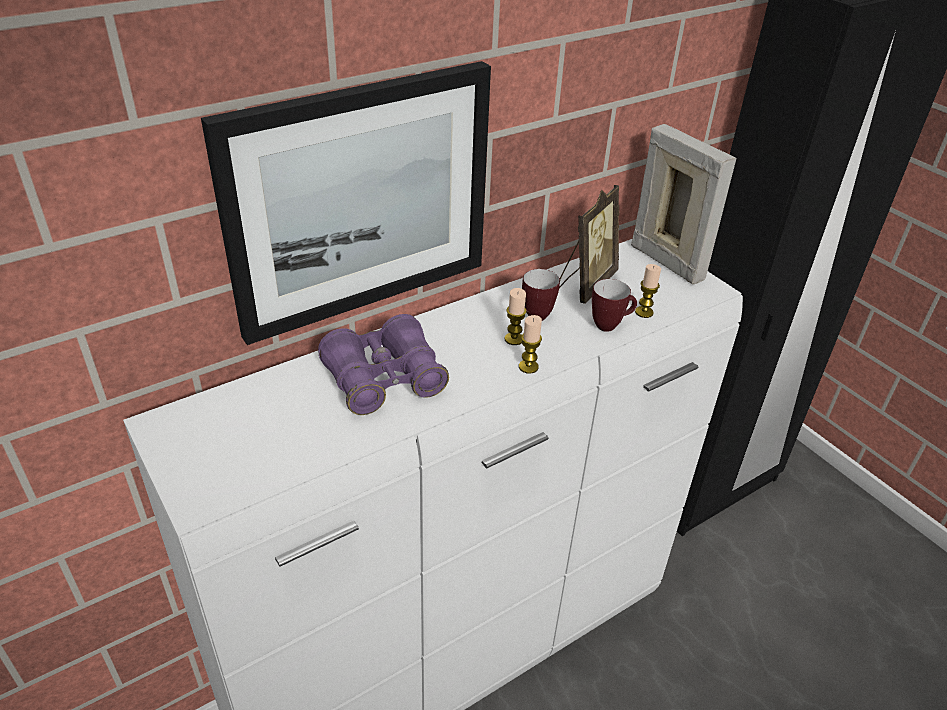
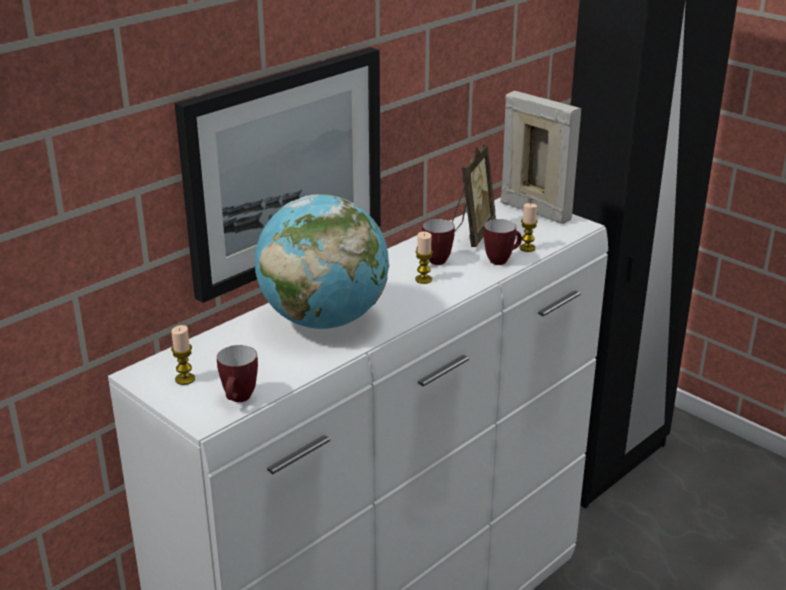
camera: 10 degrees left, 10 degrees down
(246, 482) = (239, 400): none -> mug
(384, 380) = (324, 320): purple binoculars -> globe
(528, 367) = (443, 296): candle -> candle (185, 379)

